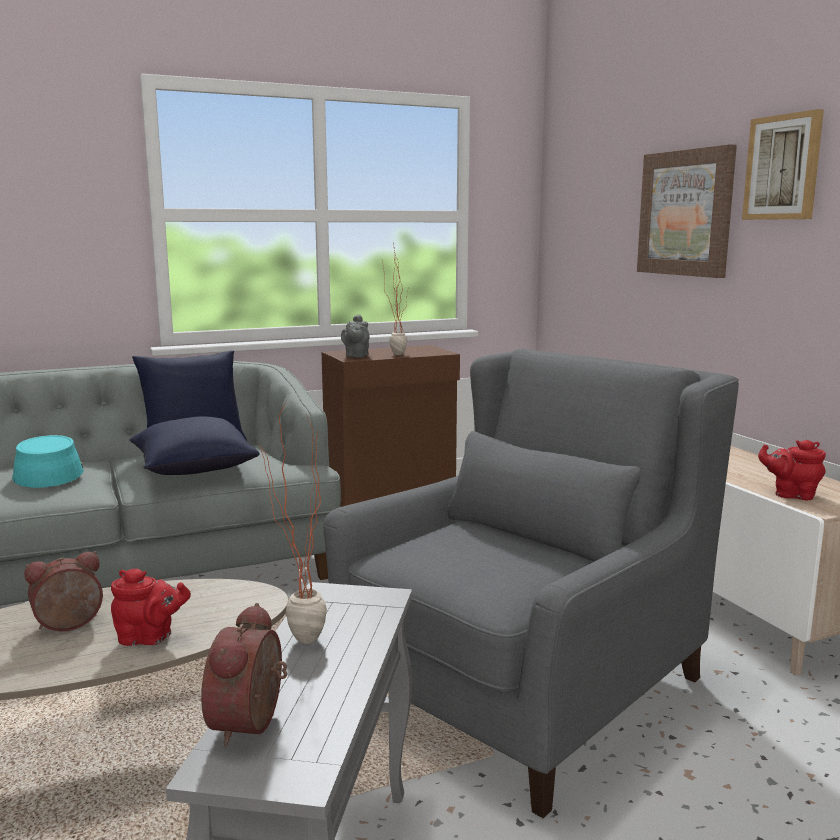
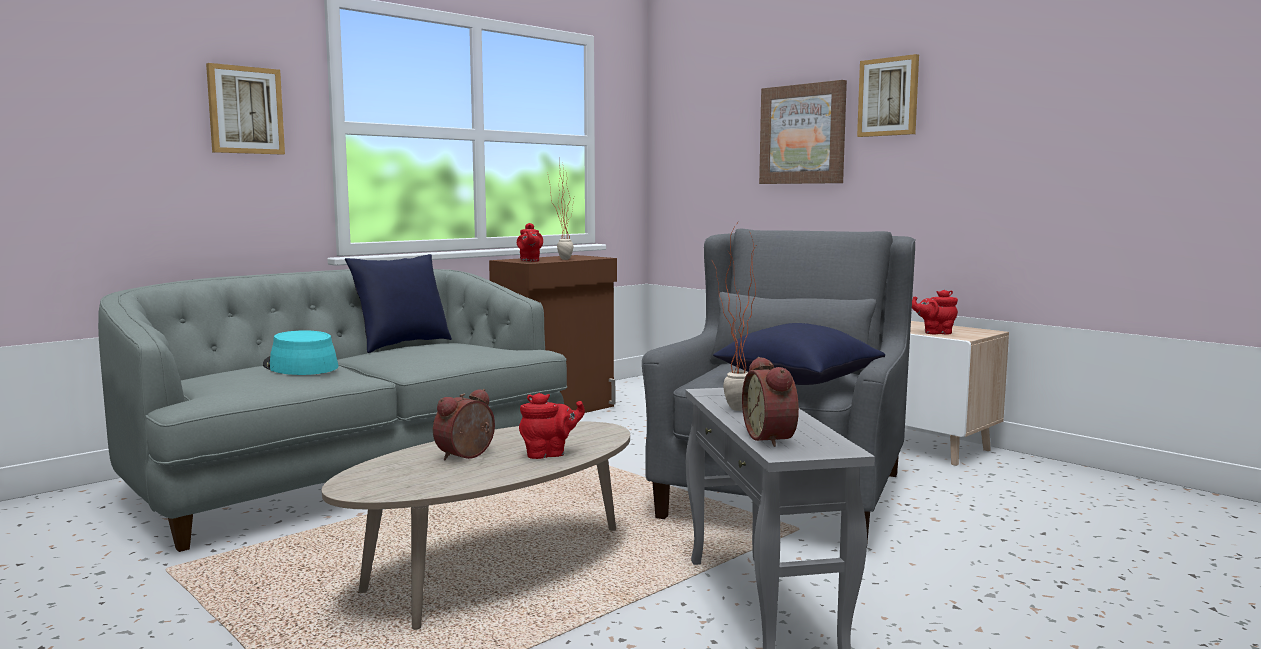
camera: 20 degrees left, 5 degrees down
(56, 202) = (245, 110): none -> picture
(194, 469) = (440, 355): blue pillow -> blue pillow (797, 381)
(356, 356) = (530, 261): grey teapot -> red teapot

